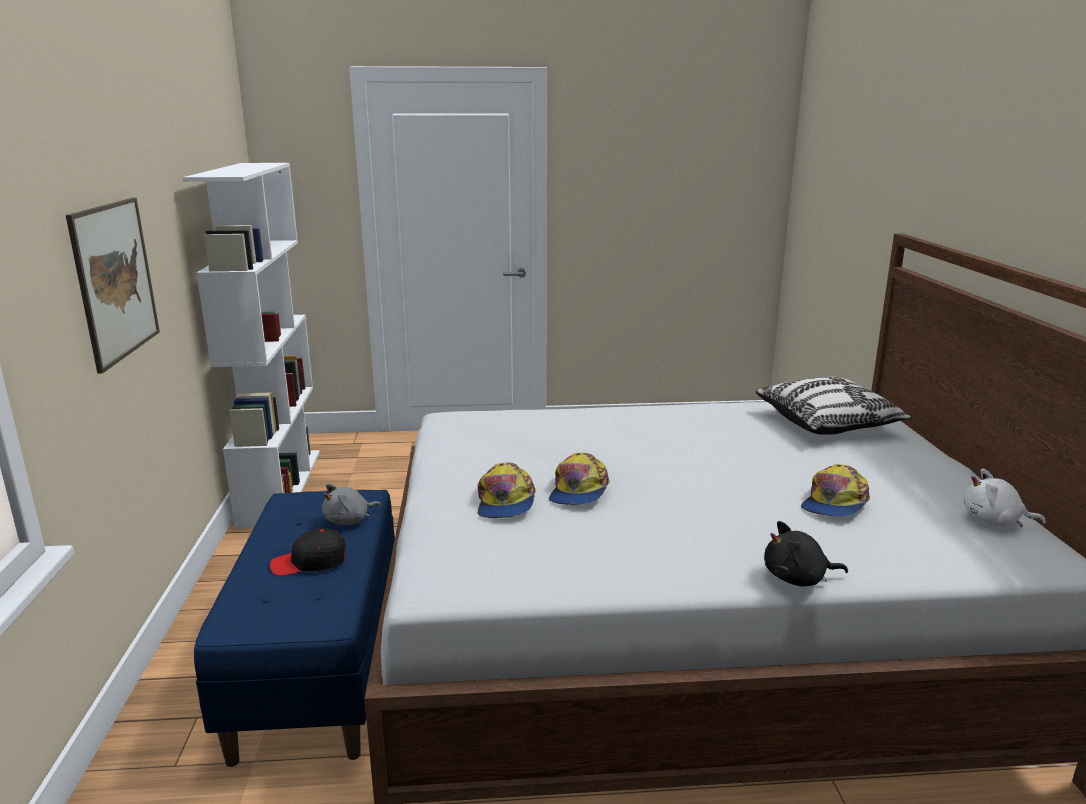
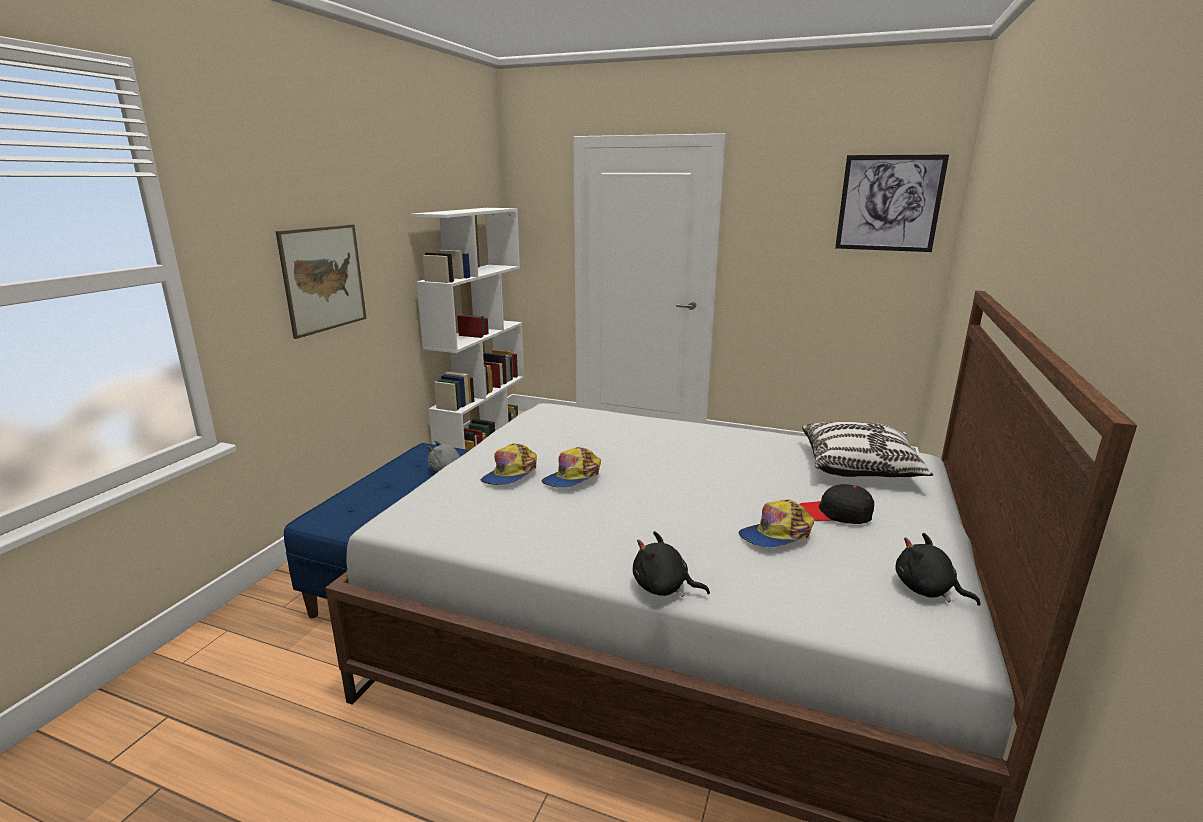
camera: 25 degrees right, 0 degrees up
(310, 562) = (396, 492): black cap -> black cap (835, 514)
(727, 145) = (889, 203): none -> picture
(995, 521) = (927, 590): white plush toy -> black plush toy

